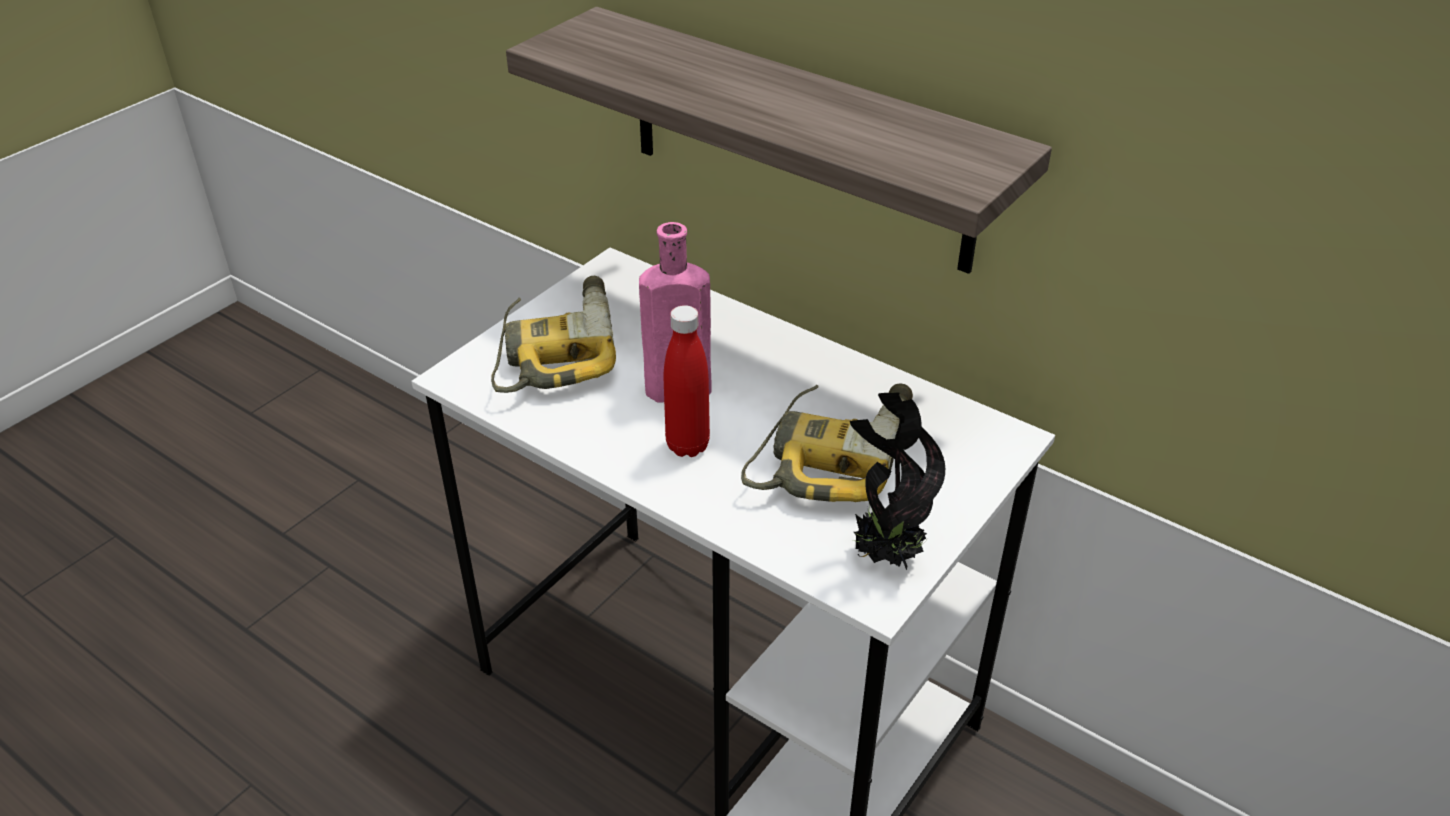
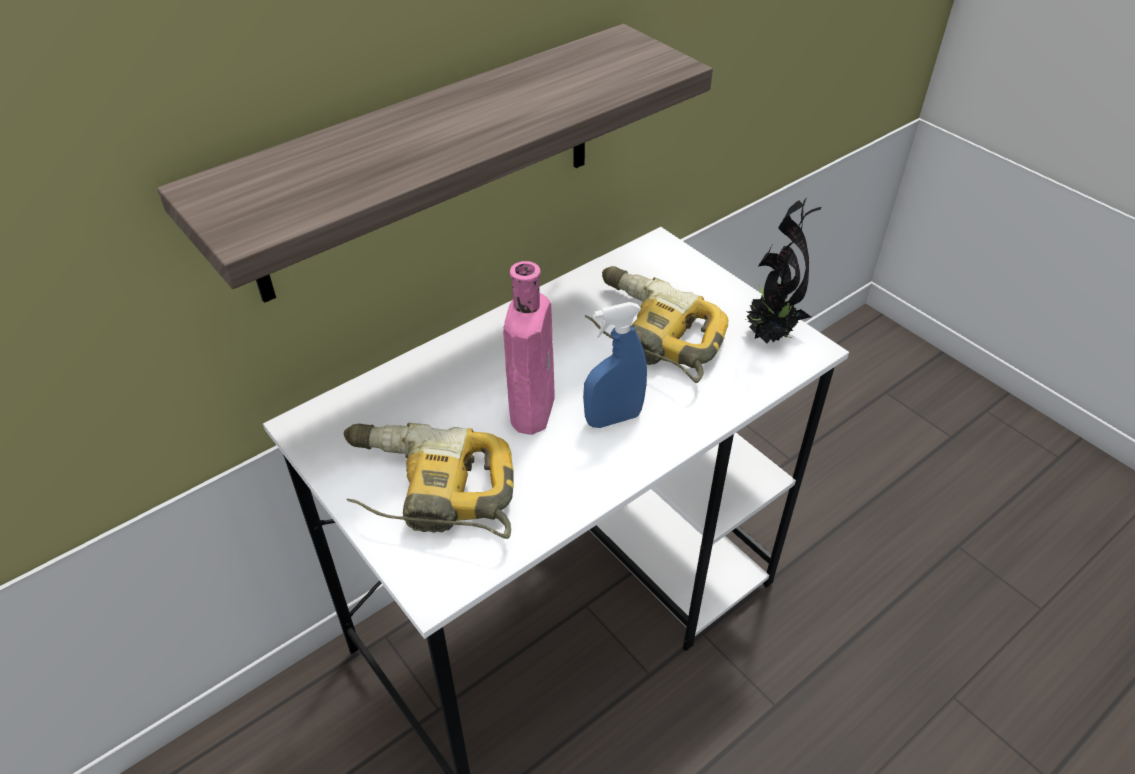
camera: 75 degrees left, 5 degrees up
(687, 445) = (613, 418): red bottle -> blue spray bottle

